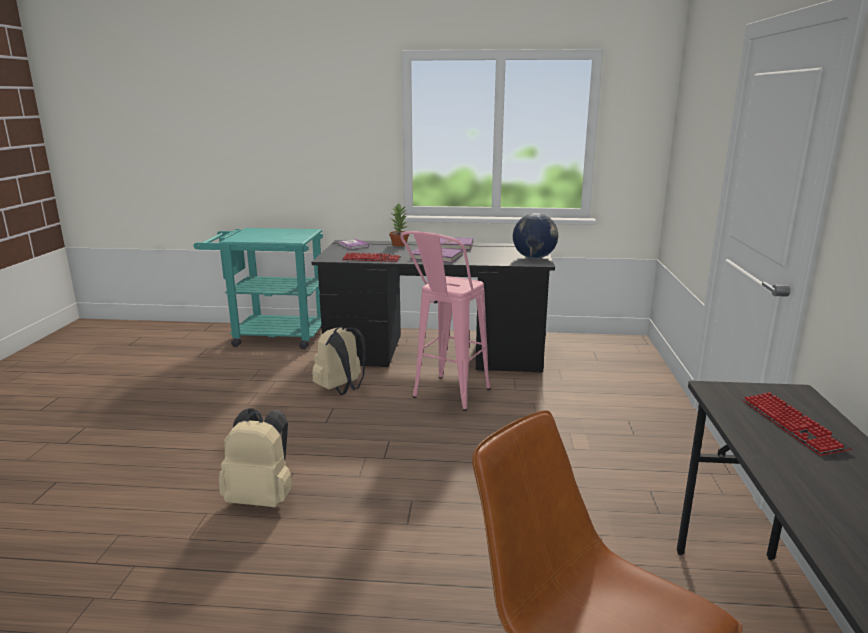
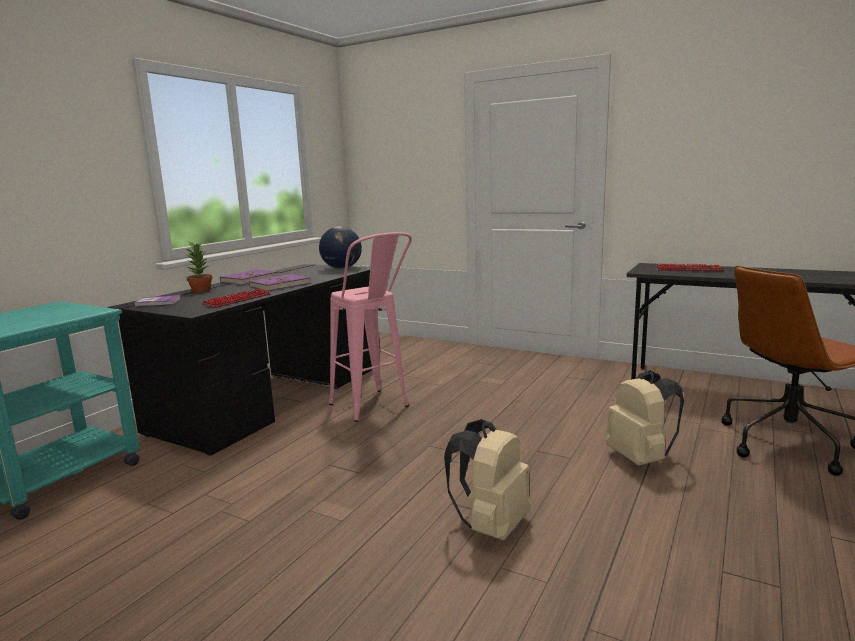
camera: 65 degrees left, 5 degrees down
(341, 389) = (290, 454): beige backpack -> beige backpack (641, 459)

